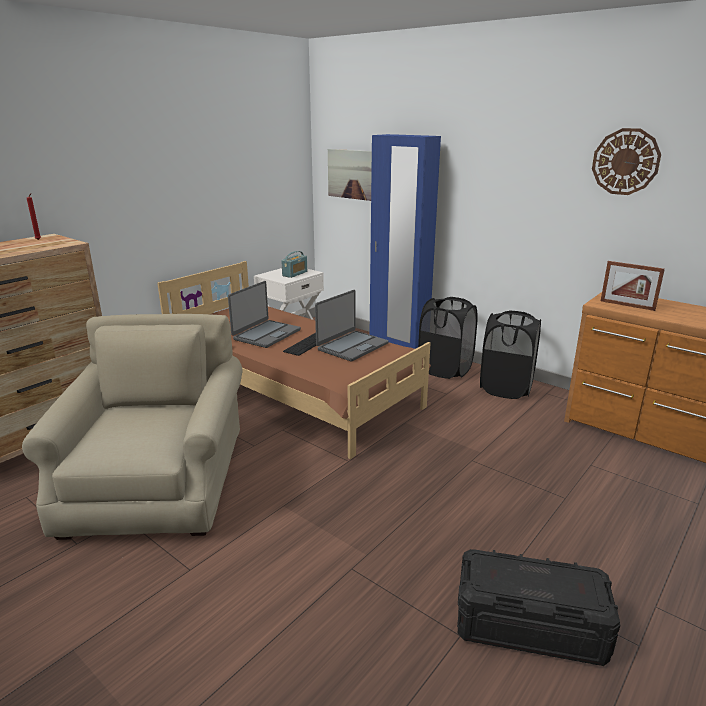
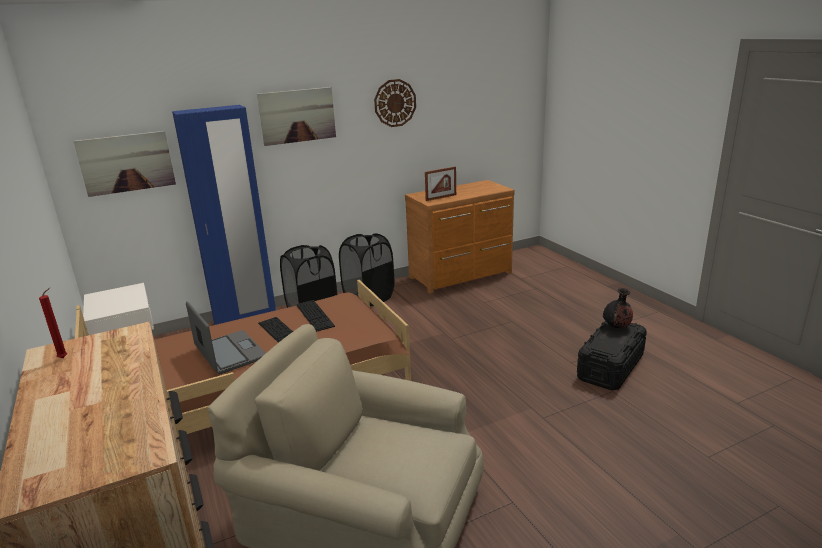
camera: 65 degrees left, 0 degrees up
(295, 274) = (122, 297): radio -> none
(352, 346) = (314, 315): laptop -> keyboard
(497, 158) = (297, 116): none -> picture
(573, 581) = (616, 327): none -> black vase

